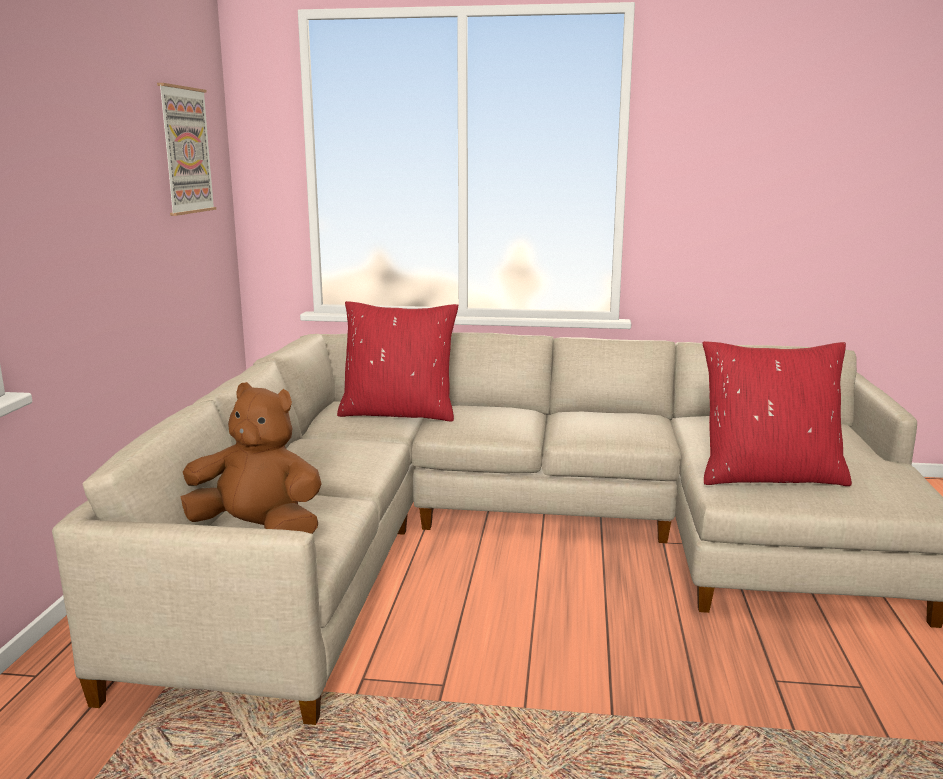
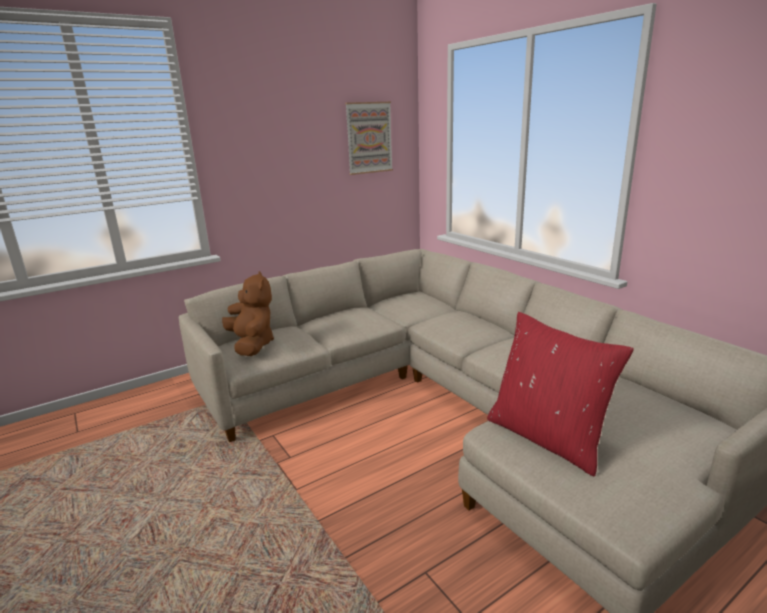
camera: 50 degrees right, 5 degrees up
(399, 413) = (427, 307): red pillow -> none

